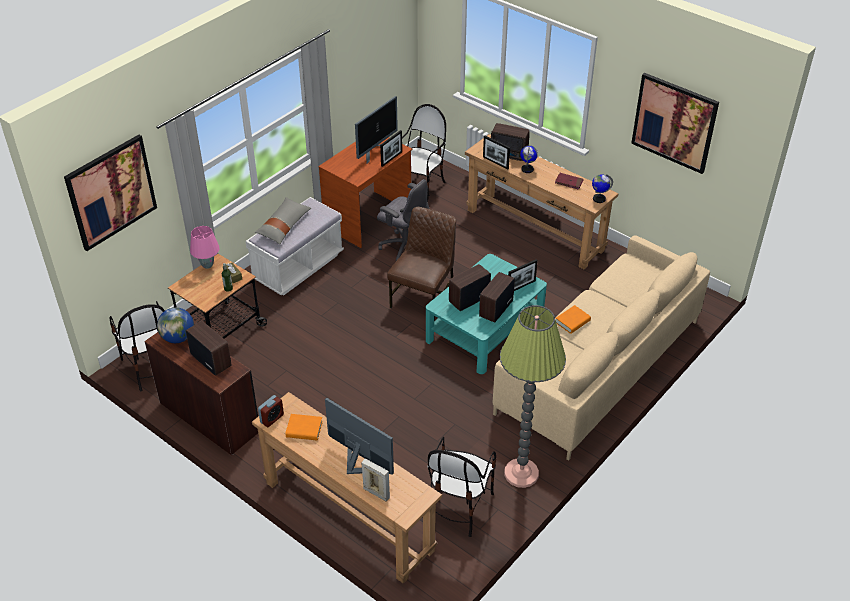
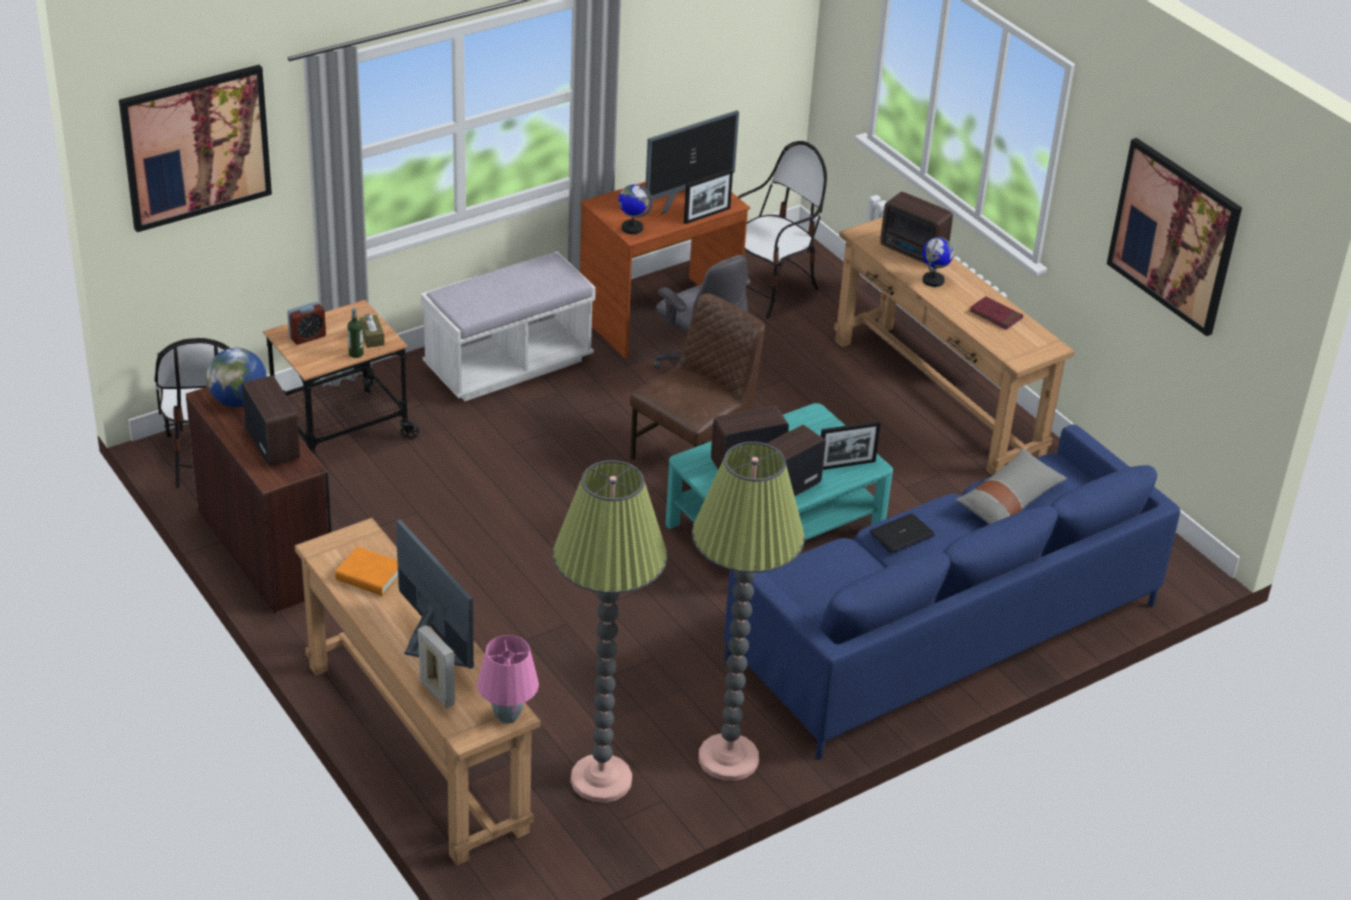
camera: 15 degrees right, 5 degrees down
(207, 265) = (339, 313): pink table lamp -> pink table lamp (507, 717)
(272, 418) = (327, 549): alarm clock -> alarm clock (307, 337)
(283, 226) = (491, 284): grey pillow -> grey pillow (1009, 500)
(459, 506) = (601, 780): chair -> floor lamp
(495, 163) = (883, 259): picture frame -> none
(572, 322) = (901, 534): orange book -> laptop
(598, 366) = (943, 631): beige sofa -> blue sofa
(599, 199) = (1034, 352): globe -> globe (632, 228)

